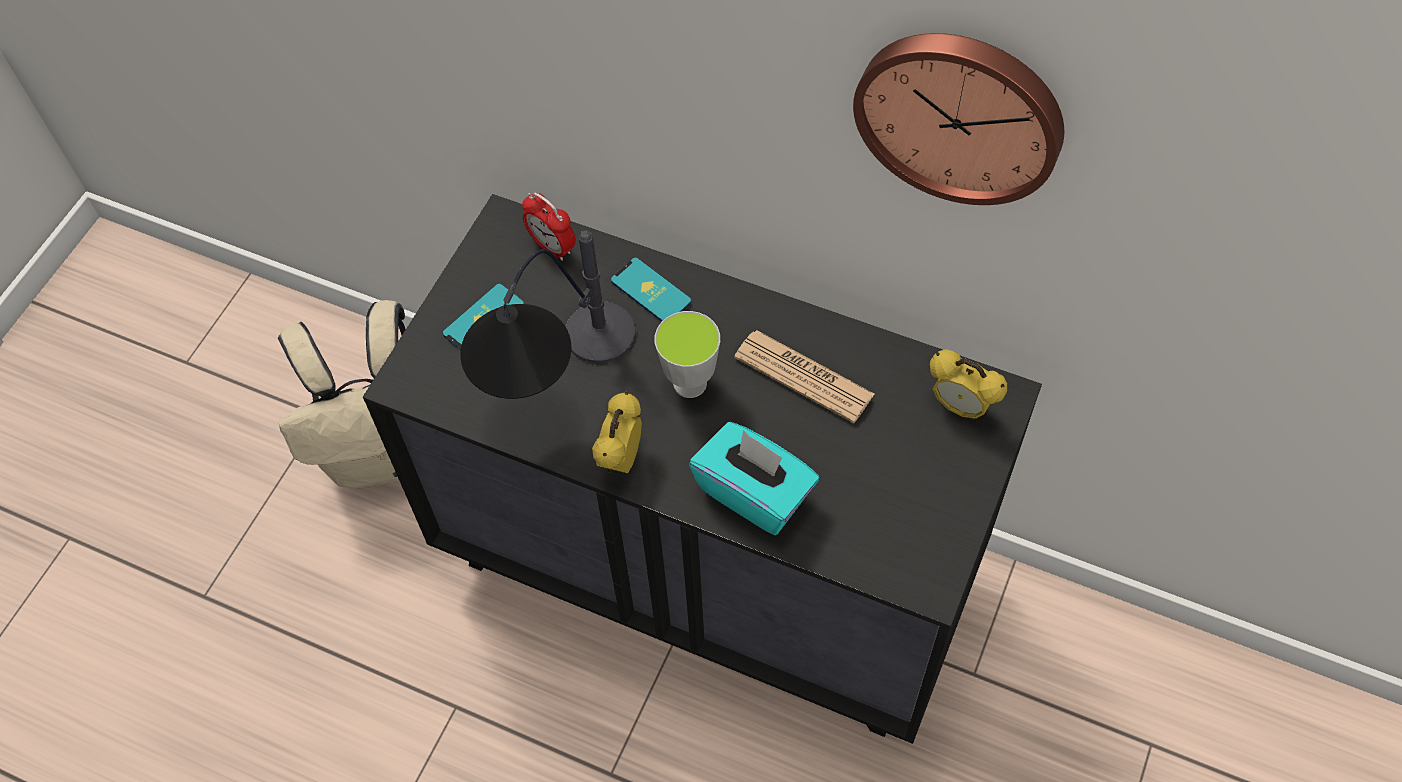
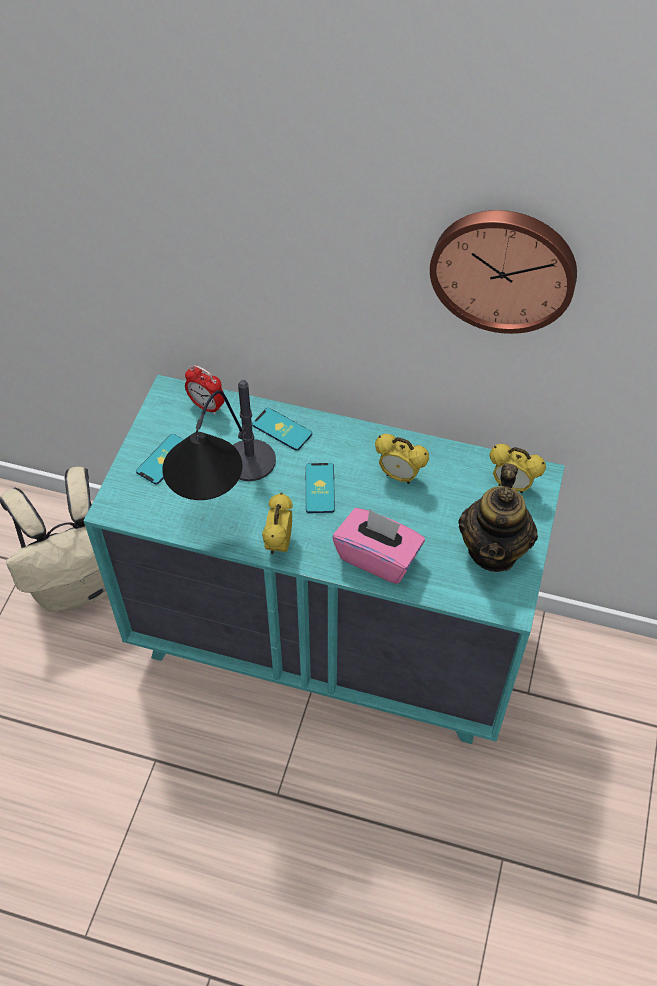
camera: 10 degrees left, 5 degrees down
(690, 383) = (320, 488): cup -> phone
(711, 568) = (330, 640): black dresser -> turquoise dresser
(754, 493) = (378, 557): turquoise tissue box -> pink tissue box
(804, 376) = (399, 476): newspaper -> alarm clock
(919, 499) = (494, 550): none -> teapot

